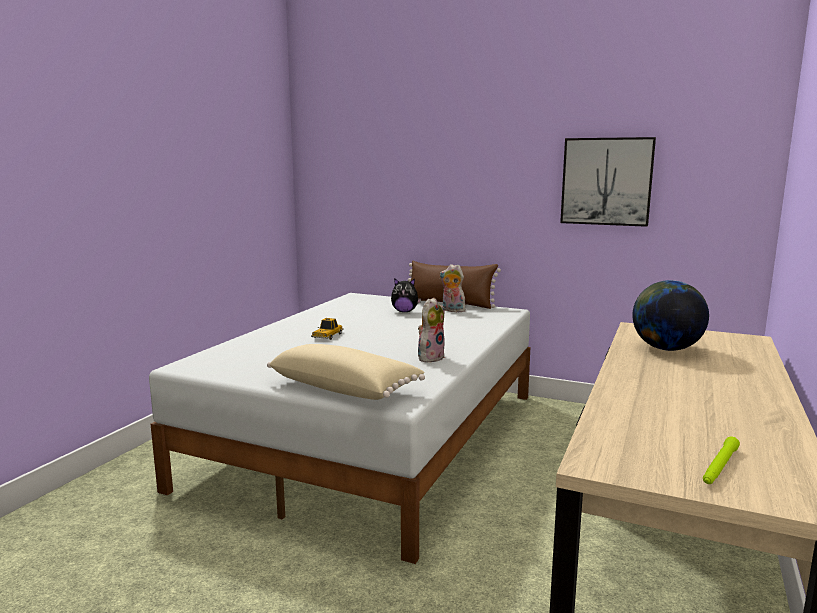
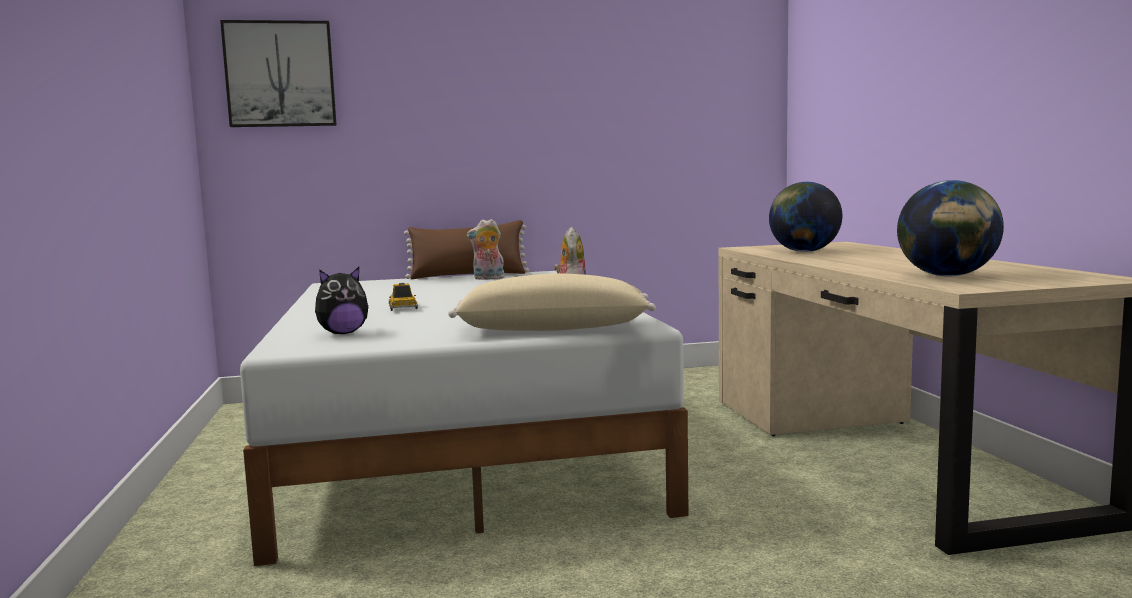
camera: 35 degrees left, 5 degrees down
(404, 311) = (436, 285): plush toy -> plush toy (343, 333)
(606, 181) = (631, 117): picture -> picture (280, 74)
(650, 436) = (947, 276): none -> globe
(719, 467) = (1027, 277): green flashlight -> none

